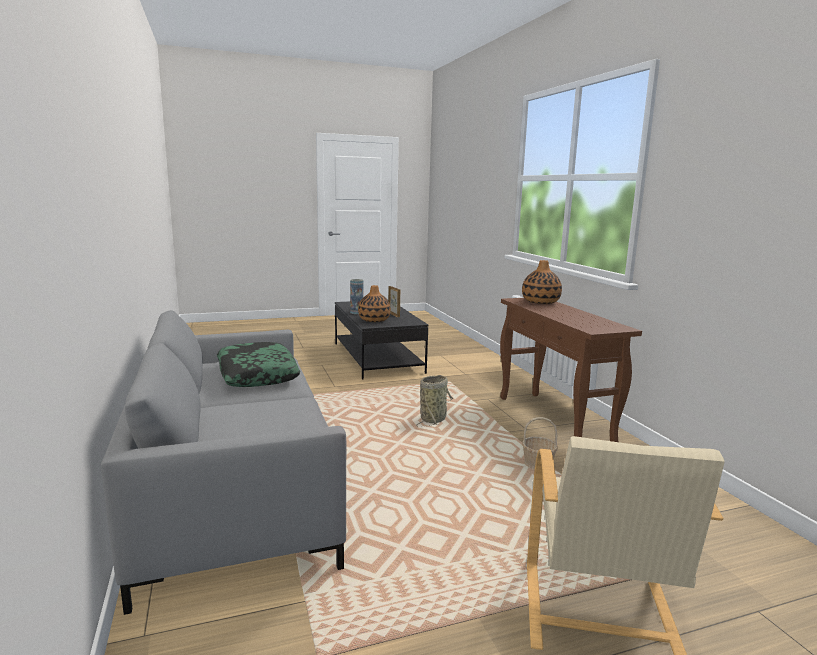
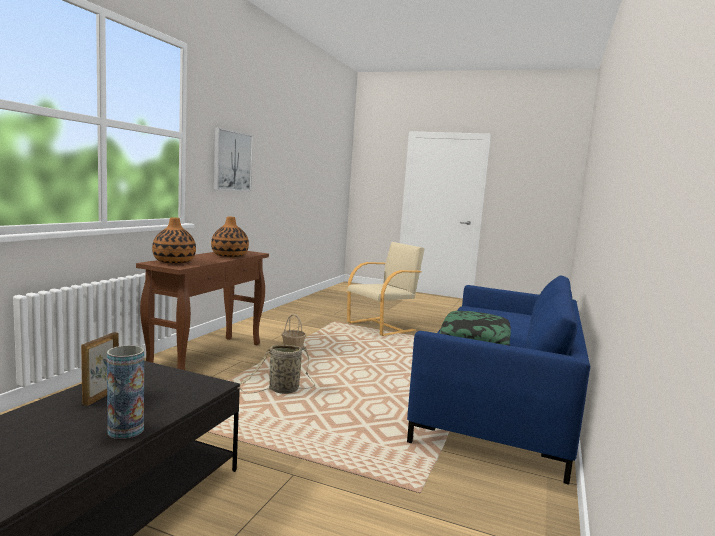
camera: 140 degrees left, 5 degrees down
(234, 487) = (498, 404): grey sofa -> blue sofa
(374, 320) = (171, 394): vase -> vase (229, 256)
(724, 203) = (232, 161): none -> picture

